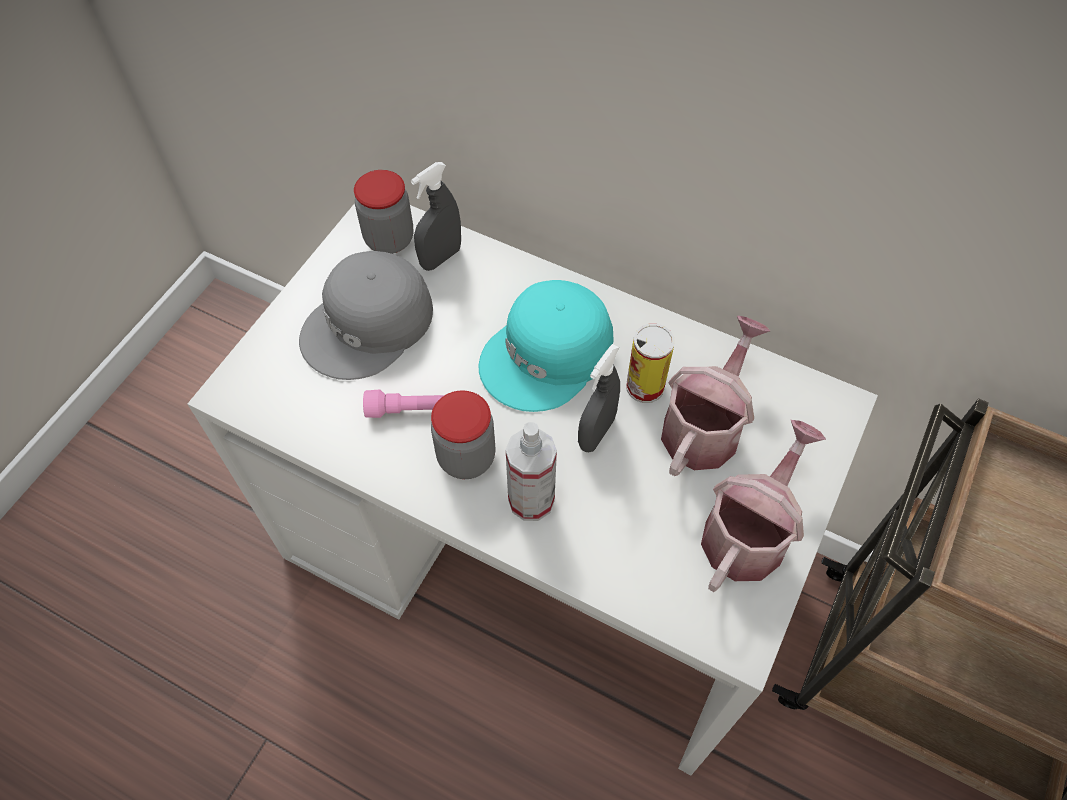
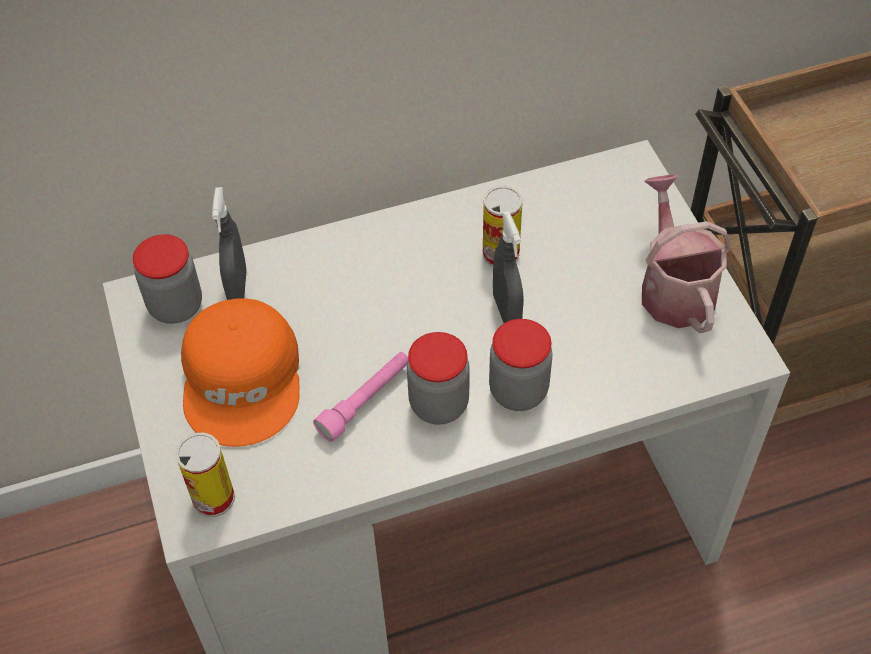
camera: 45 degrees left, 5 degrees down
(259, 387) = (213, 498): none -> can
(369, 325) = (244, 379): grey cap -> orange cap
(531, 500) = (518, 391): spray bottle -> jar
(548, 355) = (409, 288): turquoise cap -> none
(705, 426) = (569, 246): watering can -> none

